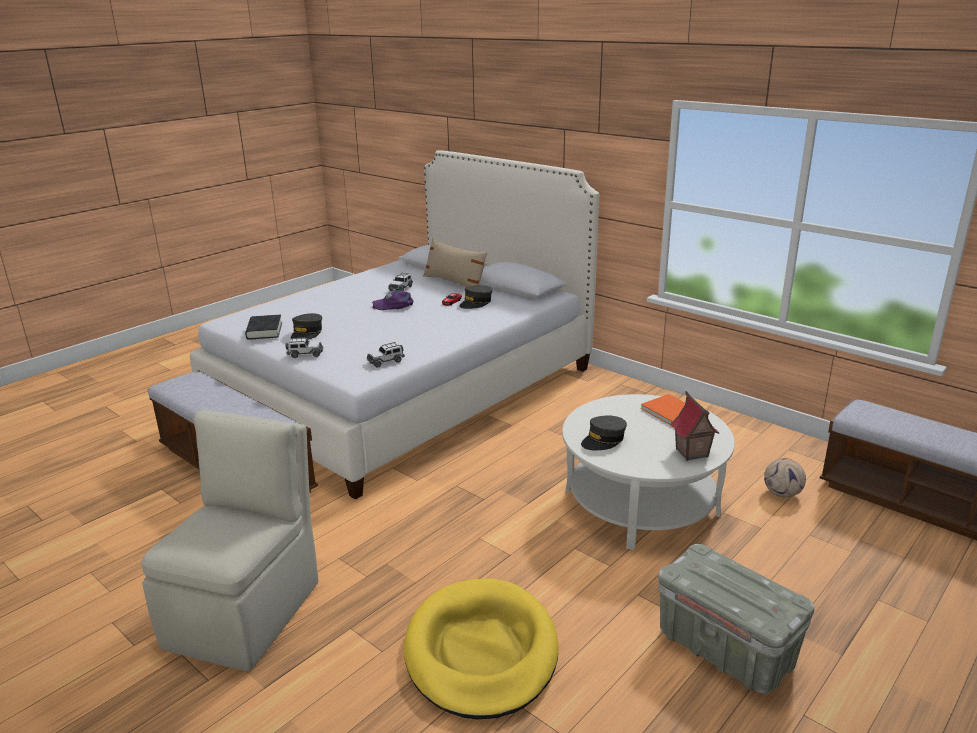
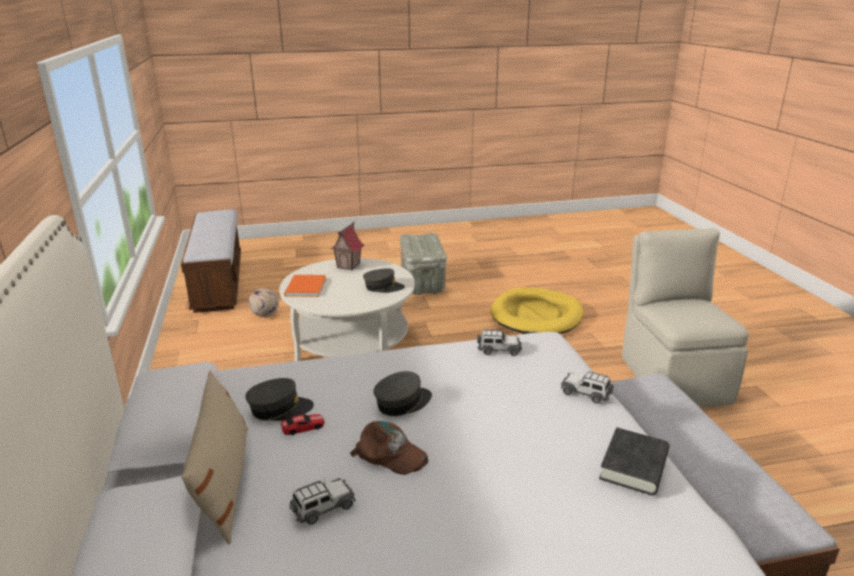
camera: 145 degrees left, 0 degrees up
(247, 611) = (673, 378): beige chair -> beige chair turned 120 degrees clockwise
(307, 333) = (567, 436): grey cap -> grey cap (402, 402)
(394, 305) = (390, 454): purple cap -> brown cap

